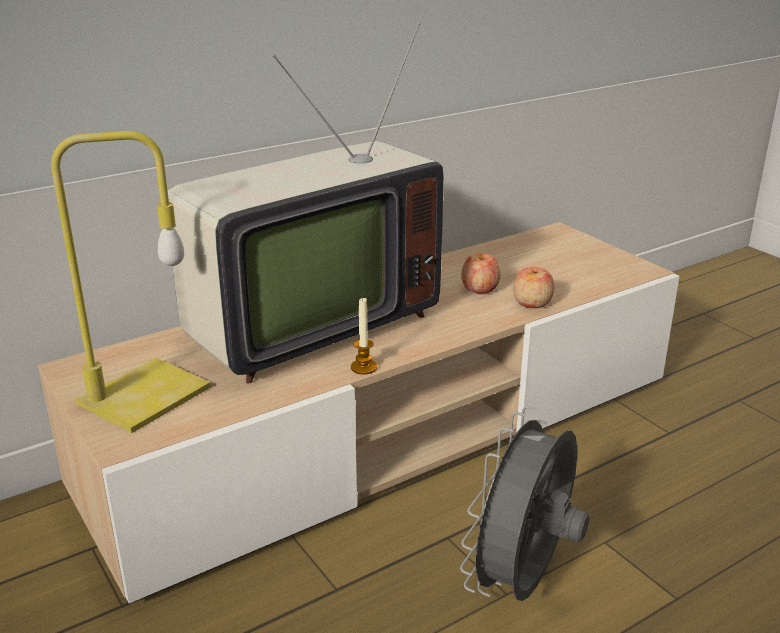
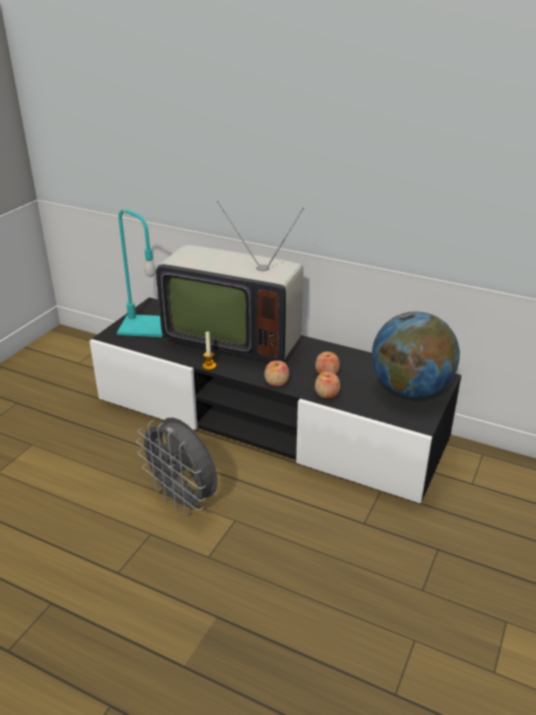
camera: 60 degrees right, 5 degrees up
(143, 397) = (142, 326): yellow table lamp -> turquoise table lamp
(390, 432) = (268, 420): beige tv stand -> black tv stand
(468, 327) = (276, 382): none -> apple
(522, 583) = (183, 500): grey fan -> grey fan turned 135 degrees counterclockwise
(567, 254) = (410, 389): none -> globe

